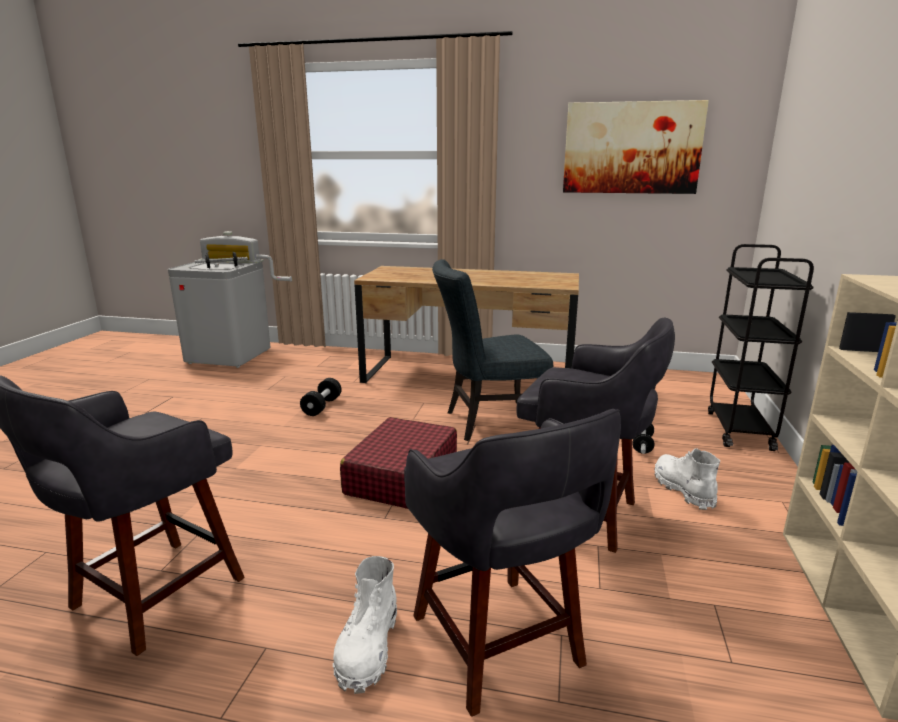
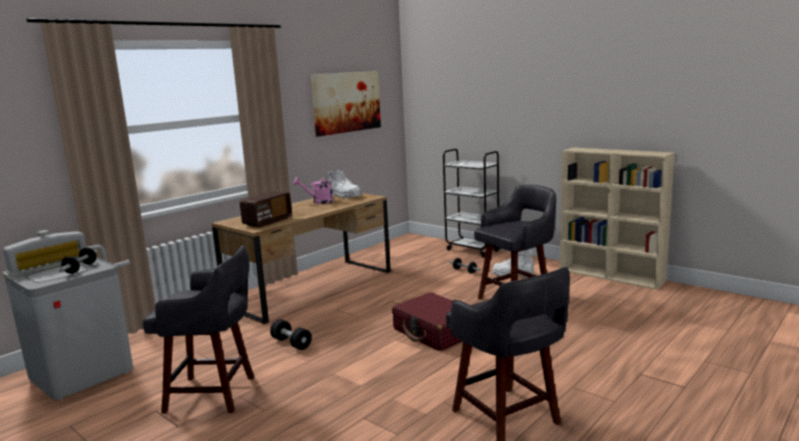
camera: 60 degrees left, 5 degrees down
(368, 648) = (585, 362): white boot -> white boot (344, 196)
(401, 276) = (267, 221): none -> radio
(488, 422) = (392, 297): grey chair -> none
(499, 646) = (598, 335): grey stool -> grey stool (214, 395)
(506, 275) = (319, 202): none -> pink watering can
(740, 431) = (473, 250): black cart -> white cart

